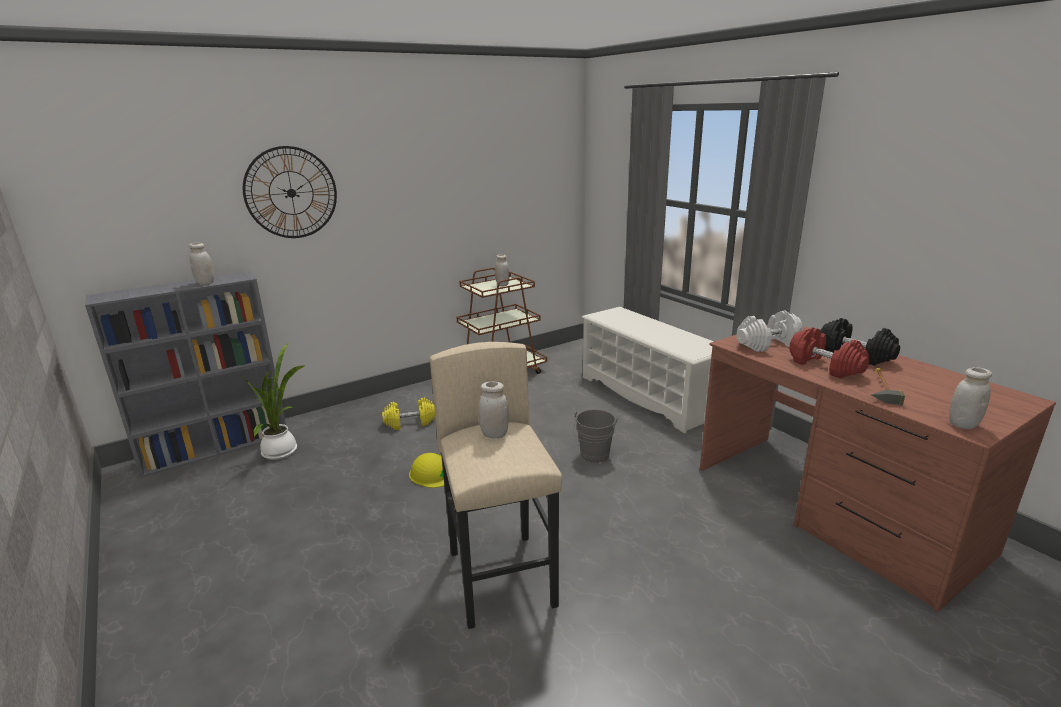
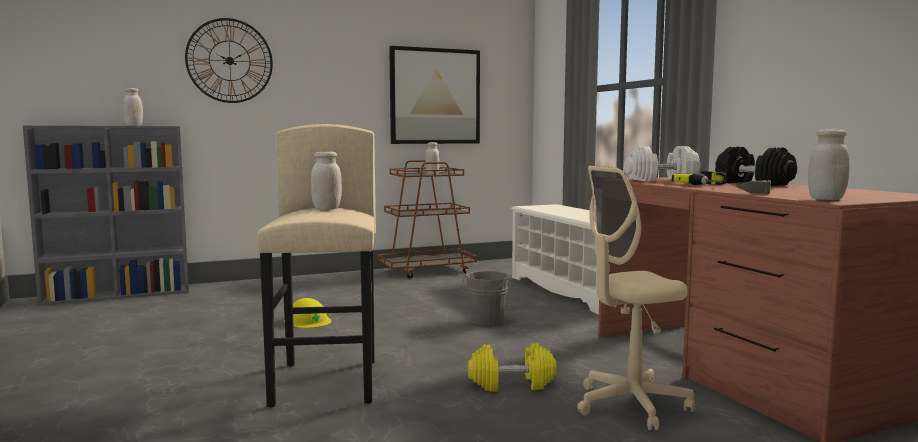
camera: 10 degrees right, 15 degrees down
(282, 450) = (176, 299): potted plant -> none
(410, 423) = (311, 292): yellow dumbbell -> yellow dumbbell (511, 384)
(496, 203) = (435, 96): none -> picture
(772, 576) = (631, 405): none -> beige office chair
(825, 366) = (710, 185): red dumbbell -> power drill

